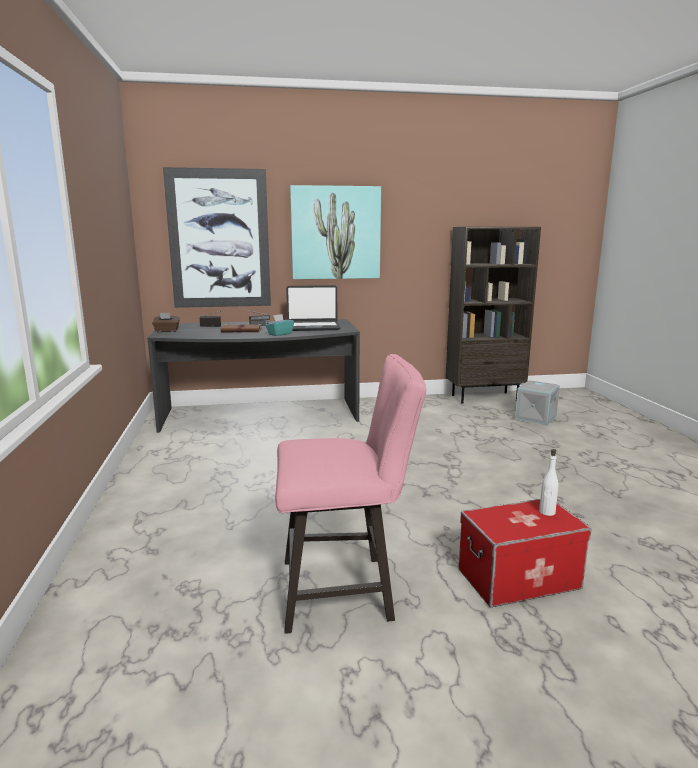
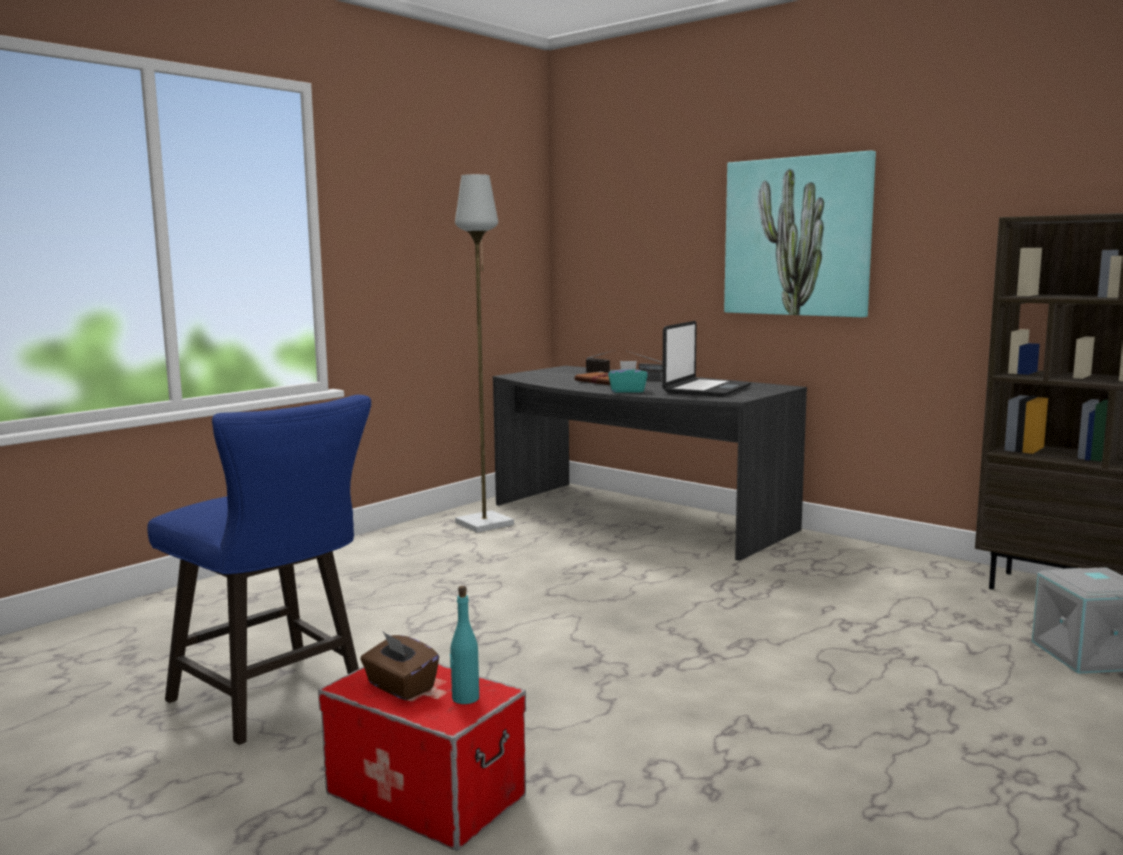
camera: 50 degrees right, 5 degrees down
(166, 331) = (535, 372): brown tissue box -> brown tissue box (400, 687)
(181, 445) = (484, 523): none -> grey floor lamp
(219, 239) = (638, 249): picture -> none
(313, 327) = (706, 389): laptop -> laptop turned 105 degrees counterclockwise
(346, 590) = (276, 701): pink stool -> blue stool
(547, 512) = (465, 698): white bottle -> turquoise bottle

